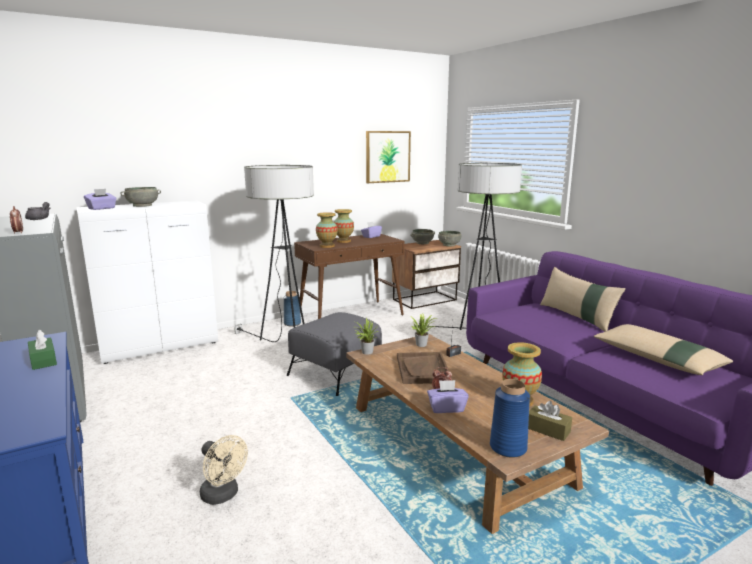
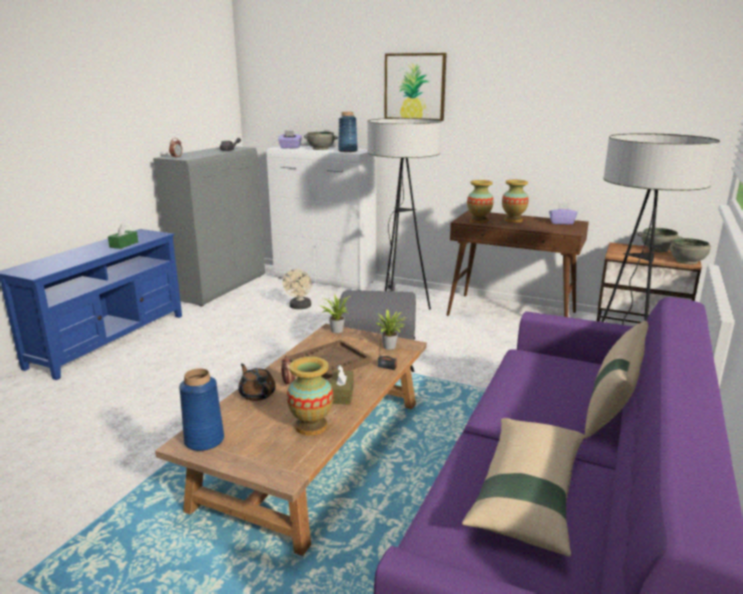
camera: 55 degrees right, 5 degrees up
(223, 495) = (157, 381): beige fan -> beige fan (299, 307)
(292, 323) = (445, 299): blue vase -> blue vase (347, 151)
(387, 156) = (622, 116): picture -> picture (415, 87)
(446, 408) = (257, 394): purple tissue box -> brown teapot
(547, 430) = (258, 455): brown tissue box -> brown tissue box (342, 394)

